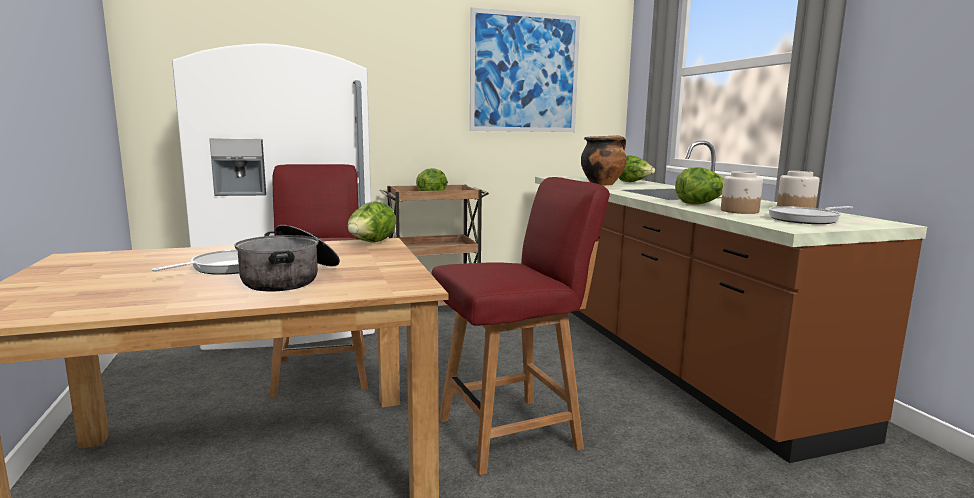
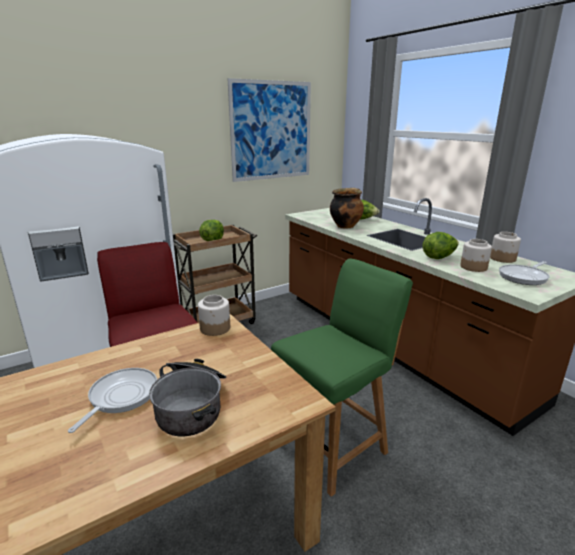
camera: 15 degrees left, 10 degrees up
(371, 243) = (215, 328): lettuce -> jar
(512, 432) = (334, 447): red chair -> green chair

